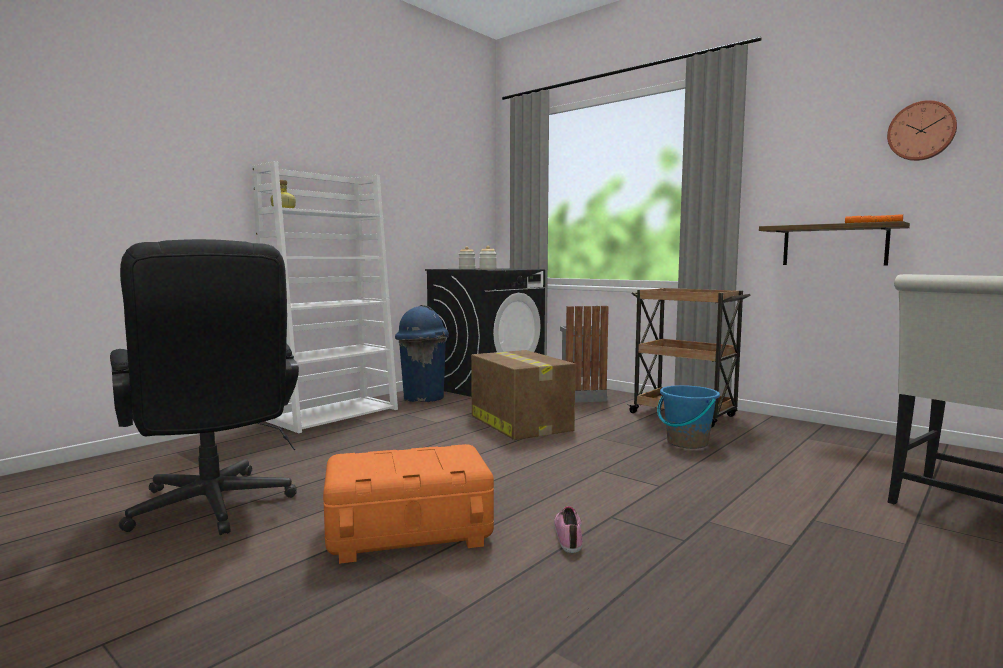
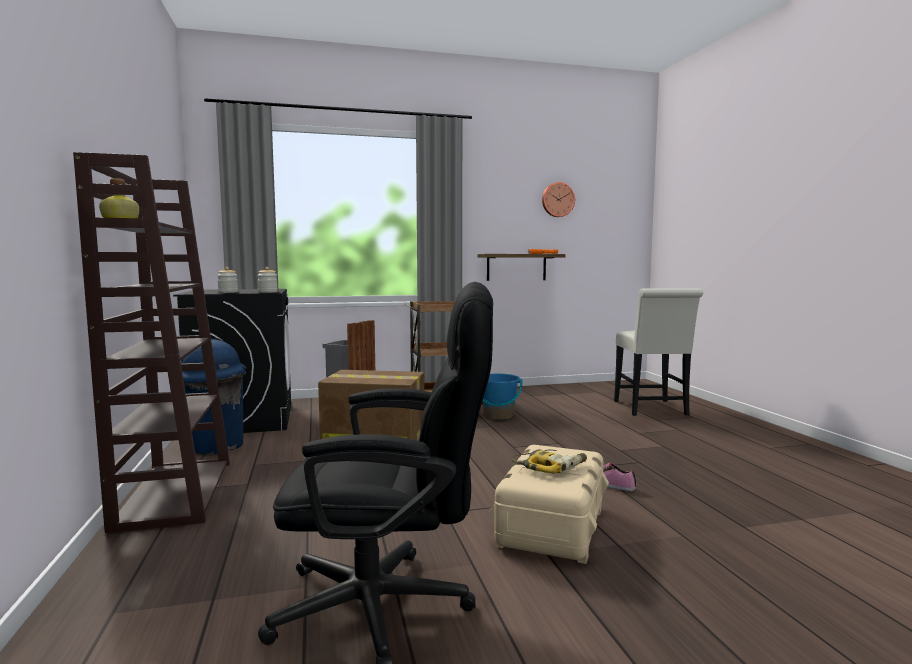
camera: 55 degrees left, 0 degrees up
(334, 414) = (175, 493): white bookcase -> brown bookcase
(403, 460) = (551, 467): none -> power drill
(408, 532) = (552, 527): orange storage box -> beige storage box

